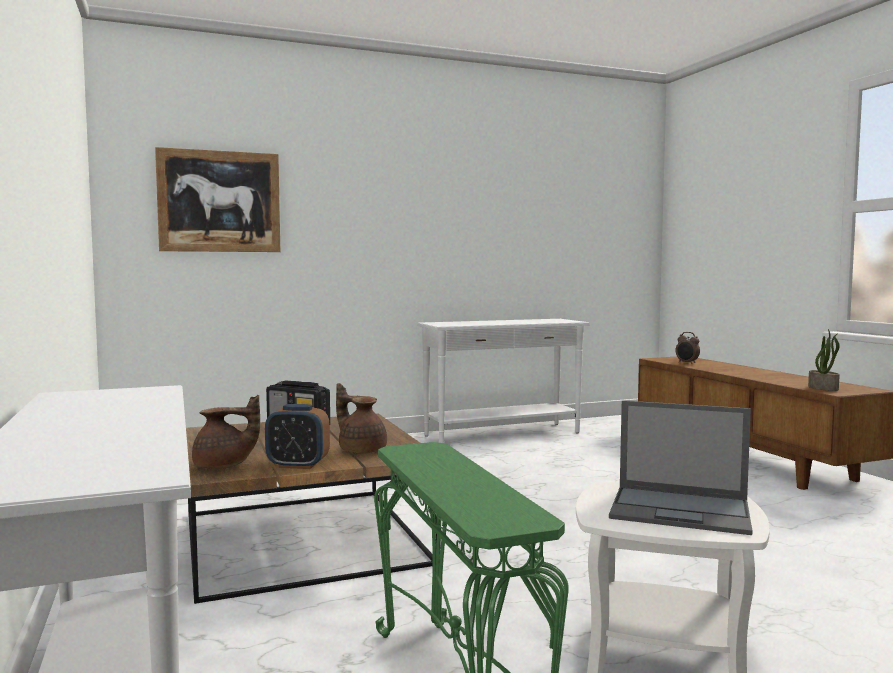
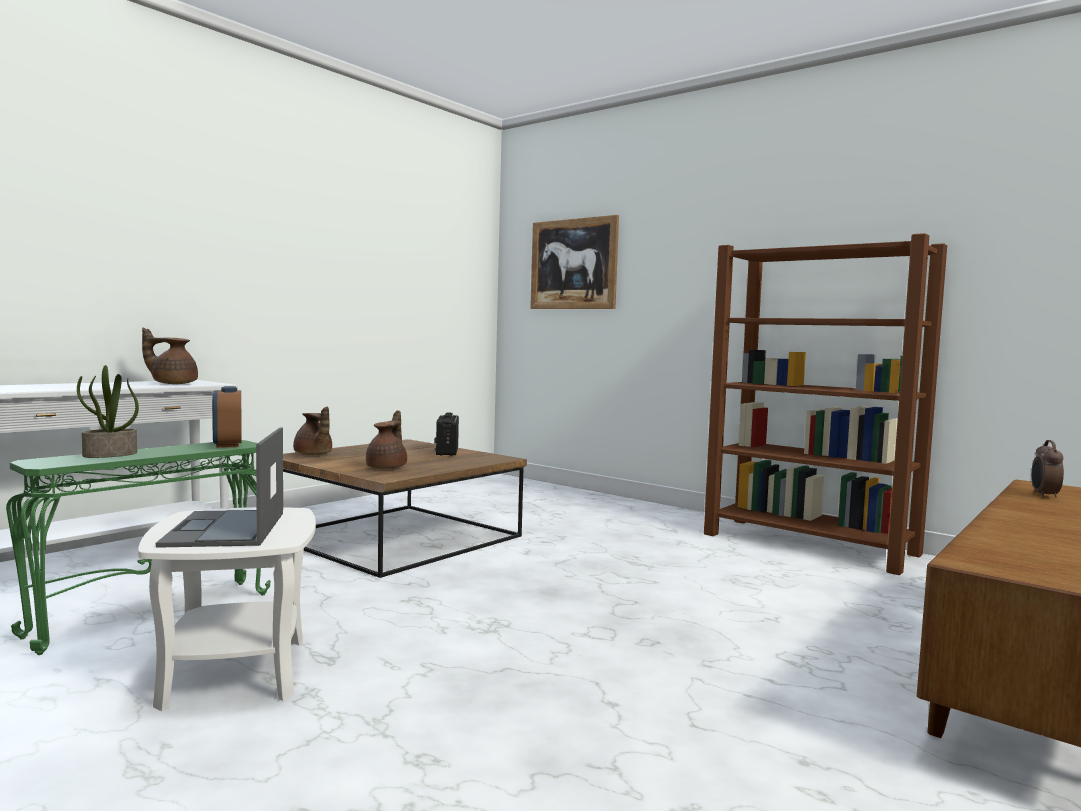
camera: 60 degrees right, 0 degrees up
(125, 400) = (173, 383): none -> brown teapot
(298, 465) = (329, 463): alarm clock -> alarm clock (227, 445)
(503, 434) = (809, 544): white console table -> brown bookcase
(824, 388) = (1000, 557): potted plant -> potted plant (109, 455)

